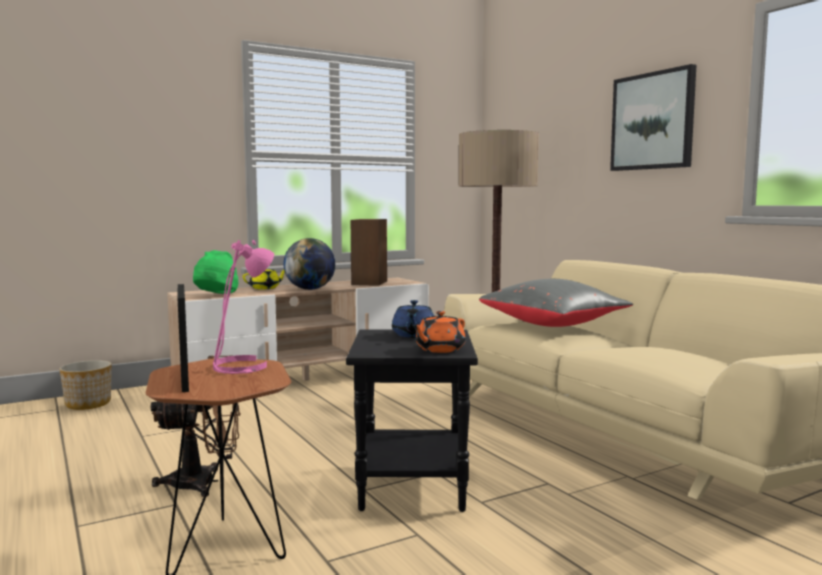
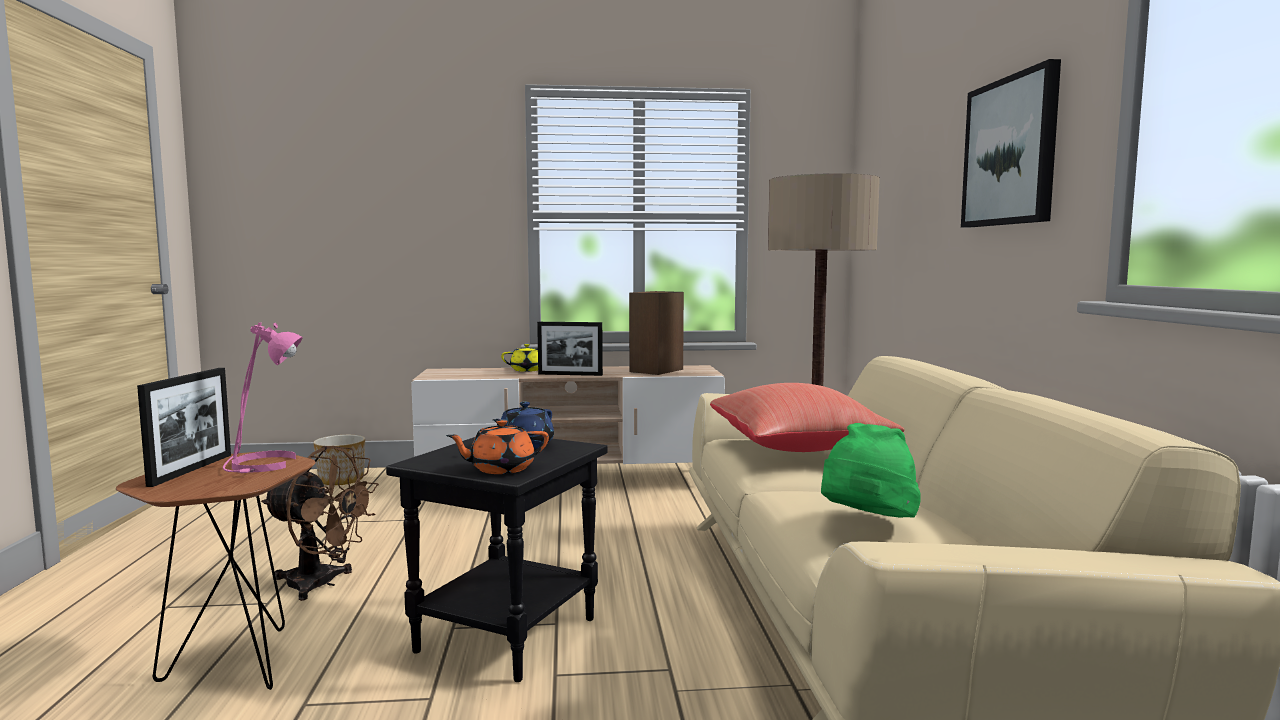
camera: 25 degrees right, 0 degrees up
(216, 296) = (457, 376): green hat -> green hat (866, 523)
(310, 289) = (570, 374): globe -> picture frame
(554, 324) = (798, 448): grey pillow -> red pillow

